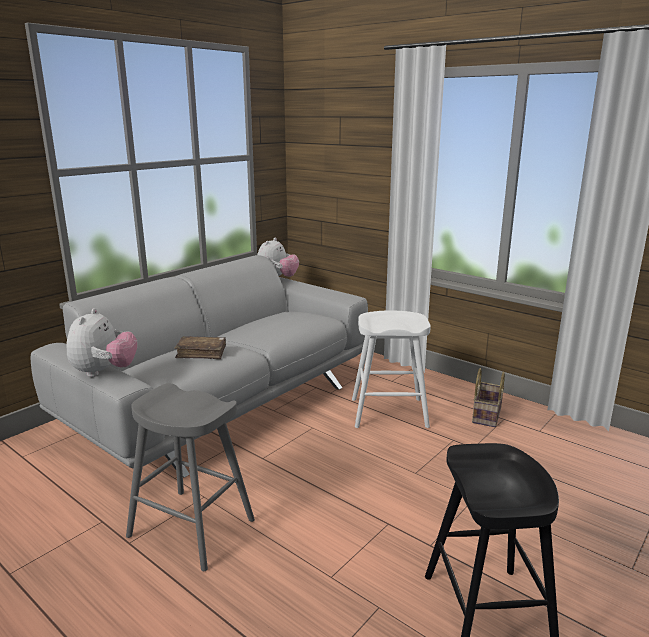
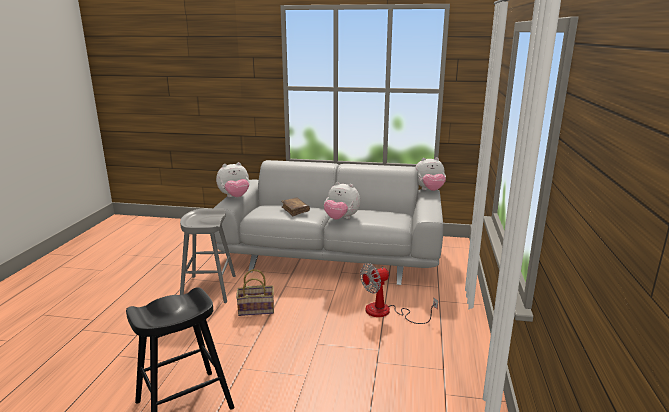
camera: 60 degrees right, 0 degrees up
(268, 338) = (341, 219): none -> plush toy
(388, 413) = (386, 312): white stool -> fan
(486, 414) = (439, 358): basket -> basket (257, 309)

